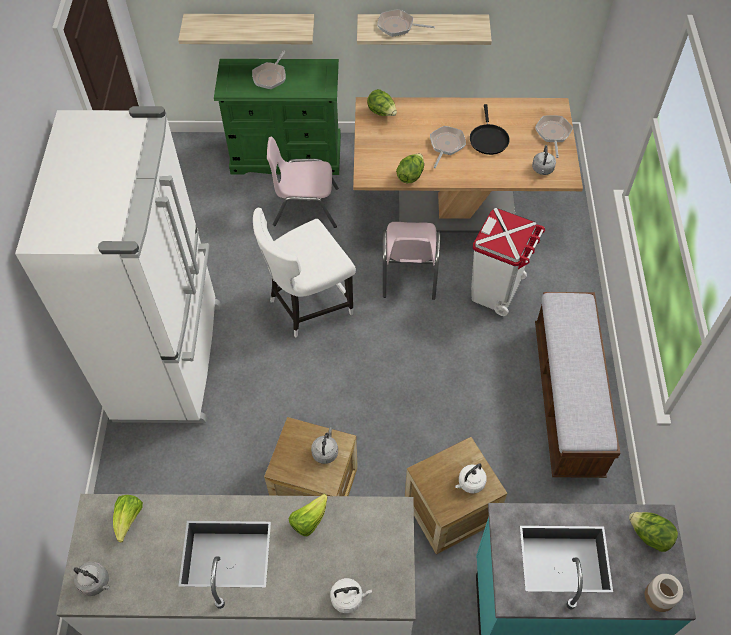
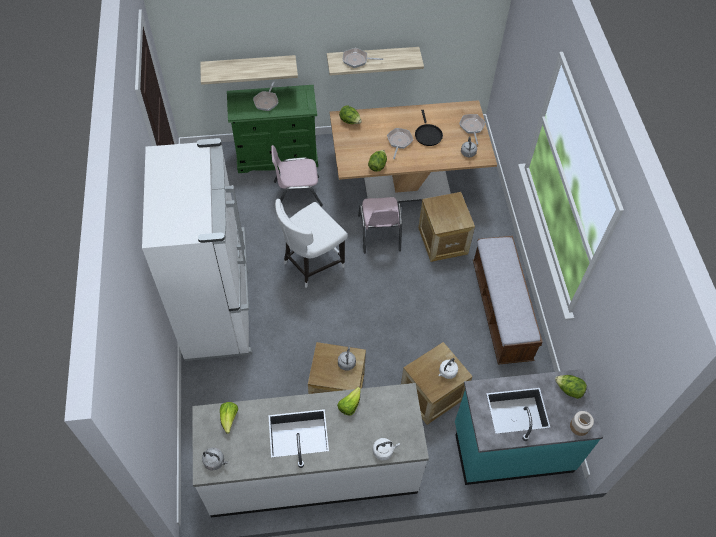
camera: 10 degrees left, 0 degrees up
(496, 291) = (443, 240): white trash can -> crate

